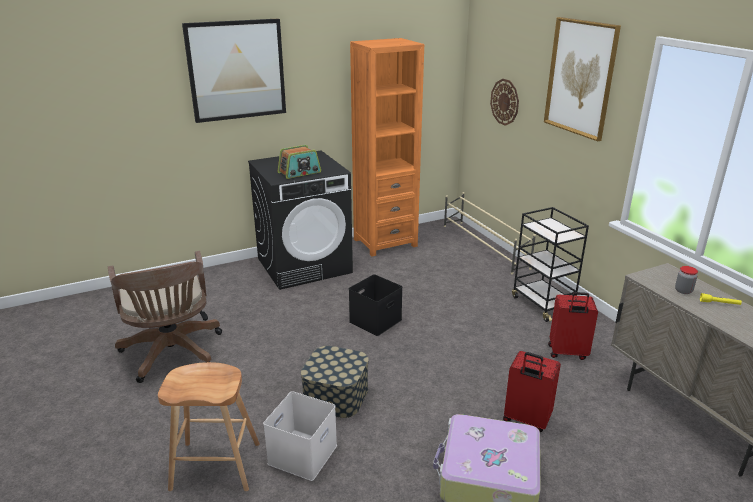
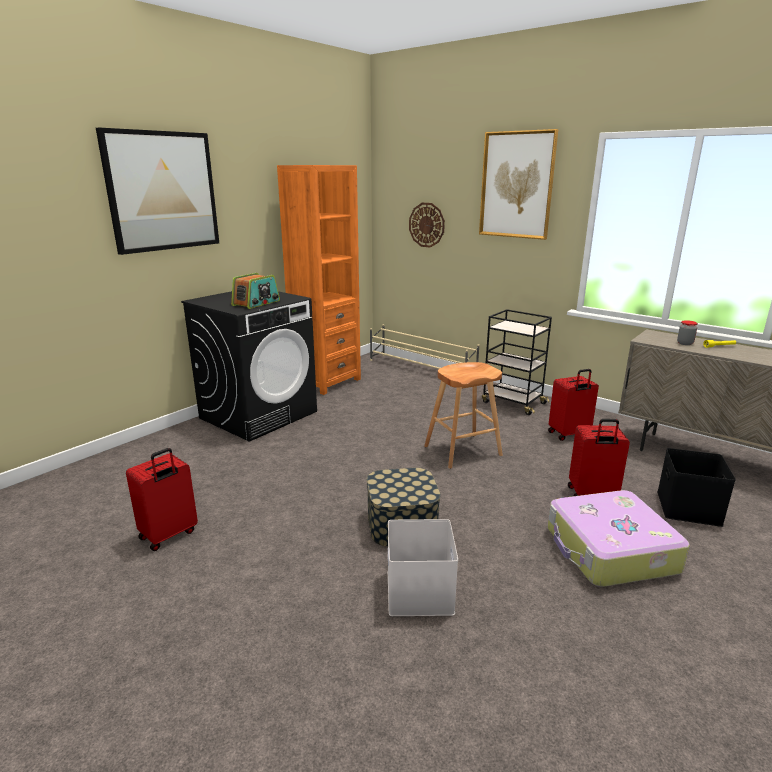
camera: 25 degrees left, 5 degrees down
(172, 355) = (169, 535): brown office chair -> red suitcase
(215, 466) = (329, 640): brown stool -> brown stool (462, 451)
(375, 321) = (379, 448): black storage box -> black storage box (690, 508)

